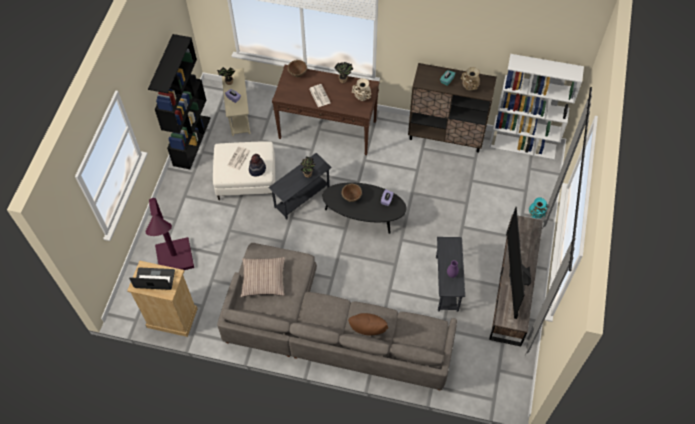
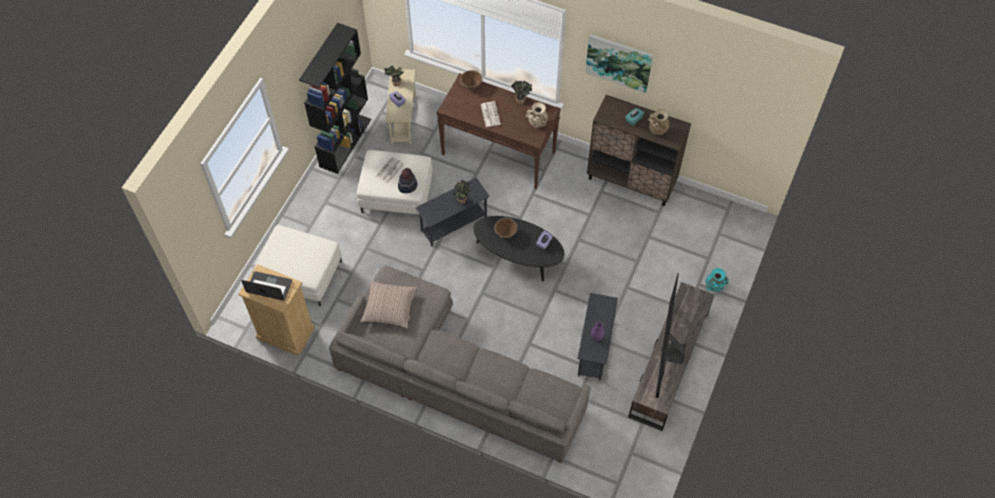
camera: 10 degrees right, 0 degrees up
(176, 263) = (301, 274): purple floor lamp -> white ottoman
(368, 331) = (491, 383): brown pillow -> none
(429, 32) = (619, 62): none -> picture
(523, 146) = (717, 207): white bookcase -> none

